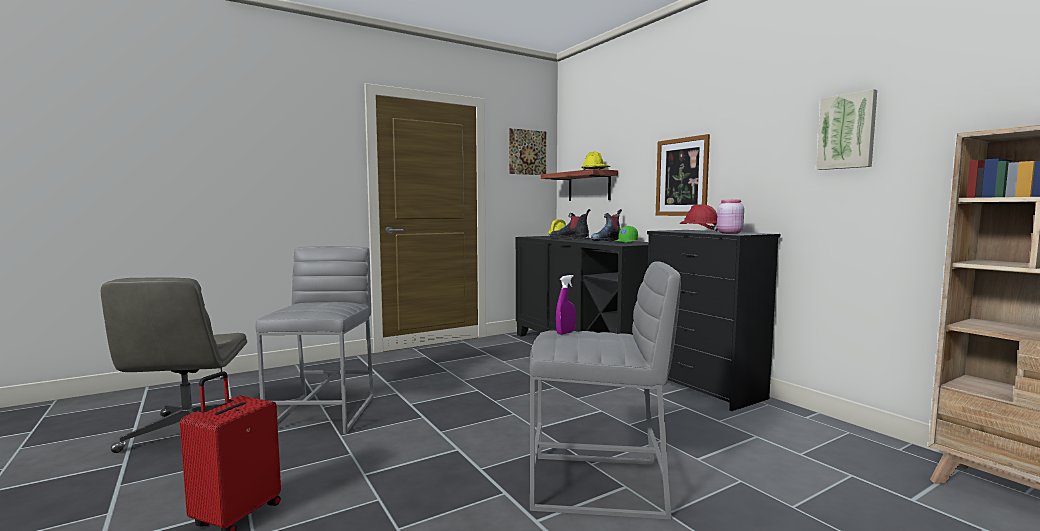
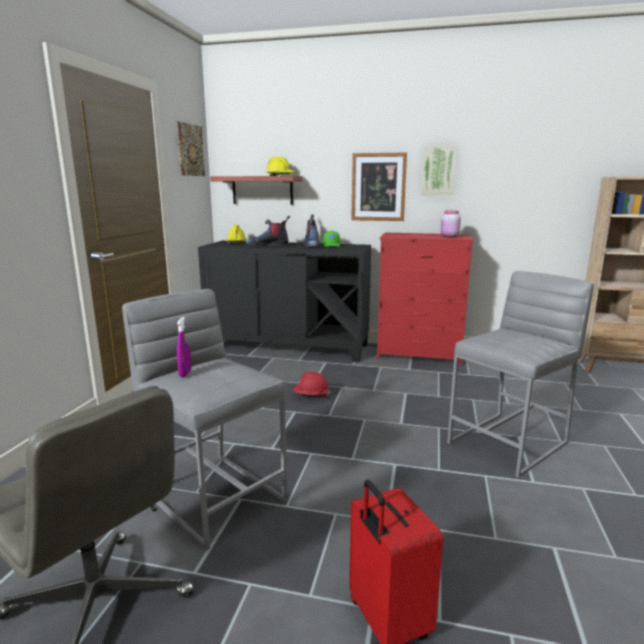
camera: 45 degrees left, 10 degrees up
(565, 333) = (499, 338): purple spray bottle -> purple spray bottle (185, 373)
(699, 231) = (416, 235): red hard hat -> red hard hat (311, 396)
(703, 388) = (419, 355): black dresser -> red dresser
(847, 131) = (519, 163): picture -> picture (439, 171)

